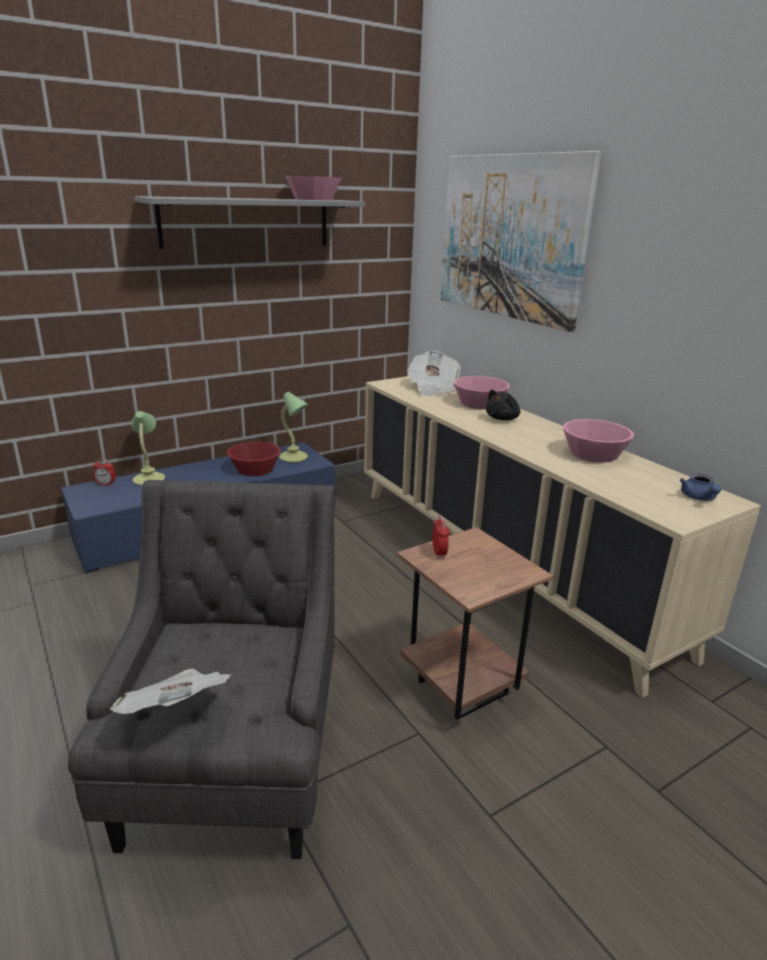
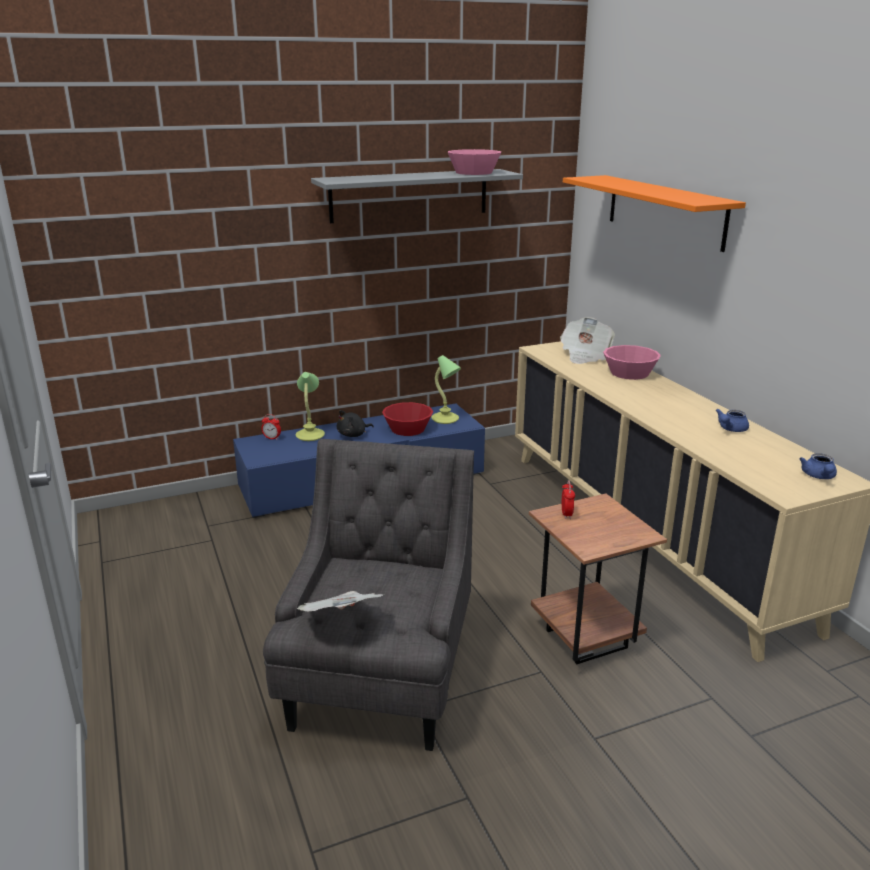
camera: 10 degrees right, 0 degrees up
(503, 419) = (649, 390): black plush toy -> black plush toy (353, 435)
(510, 237) = (665, 211): picture -> orange shelf
(594, 453) = (730, 429): pink bowl -> blue teapot

